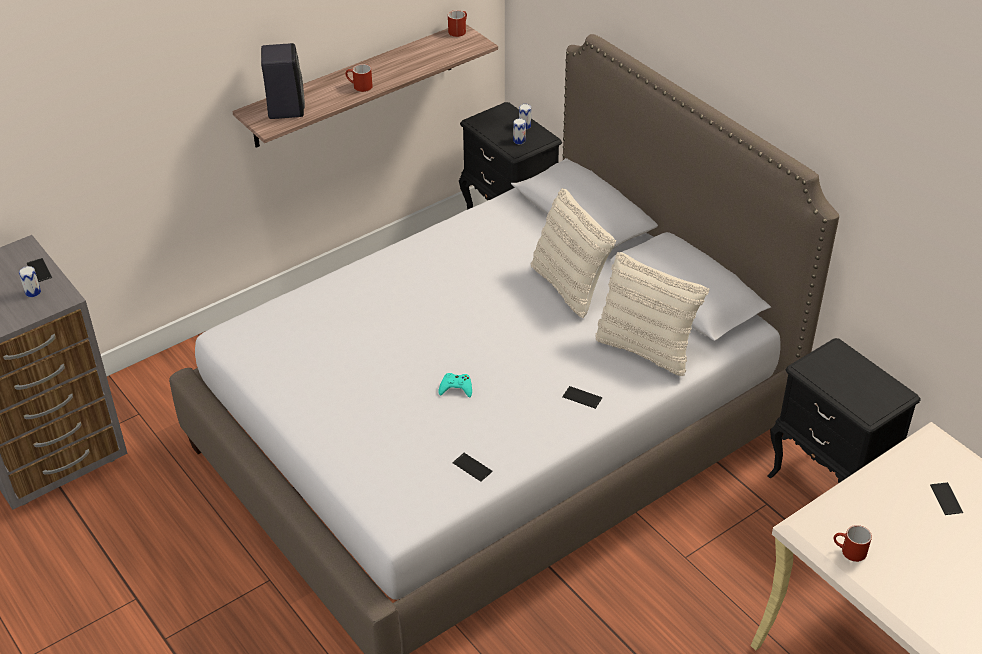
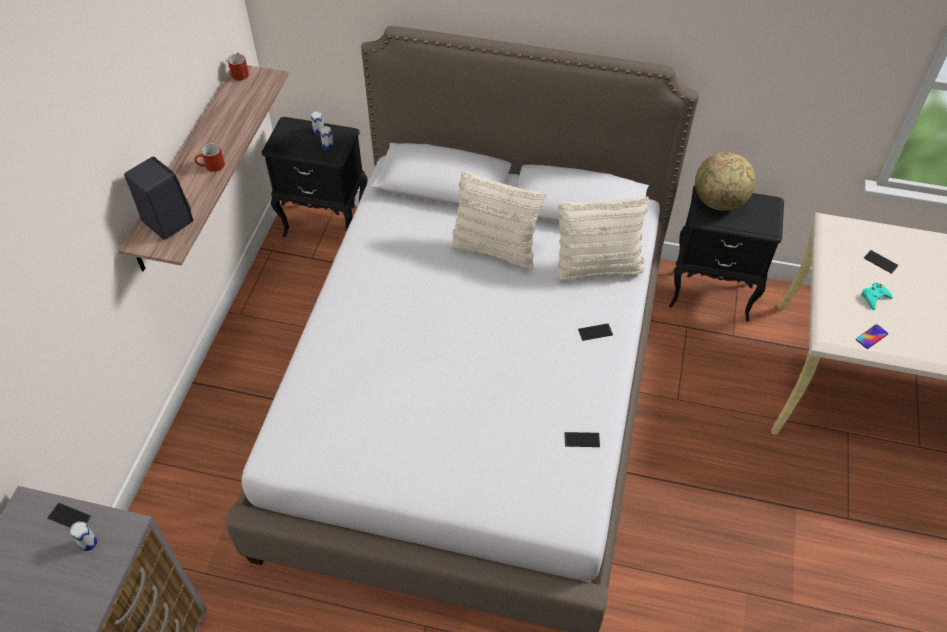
camera: 40 degrees left, 10 degrees up
(456, 388) = (502, 383): turquoise game controller -> turquoise game controller (874, 297)
(841, 364) = (719, 202): none -> globe
(849, 552) = (871, 336): red mug -> phone

